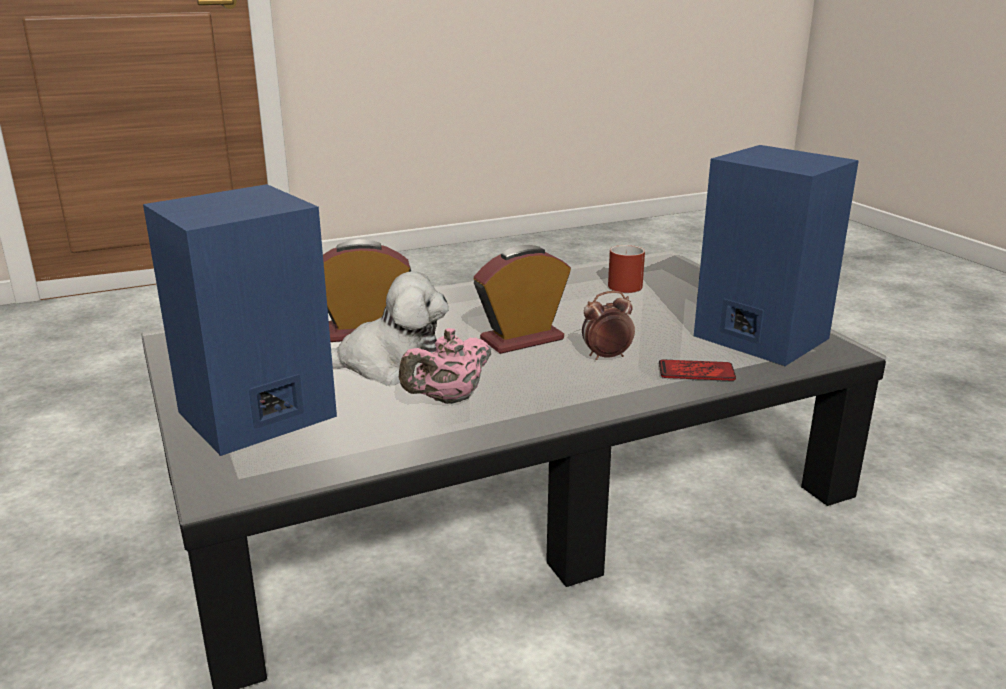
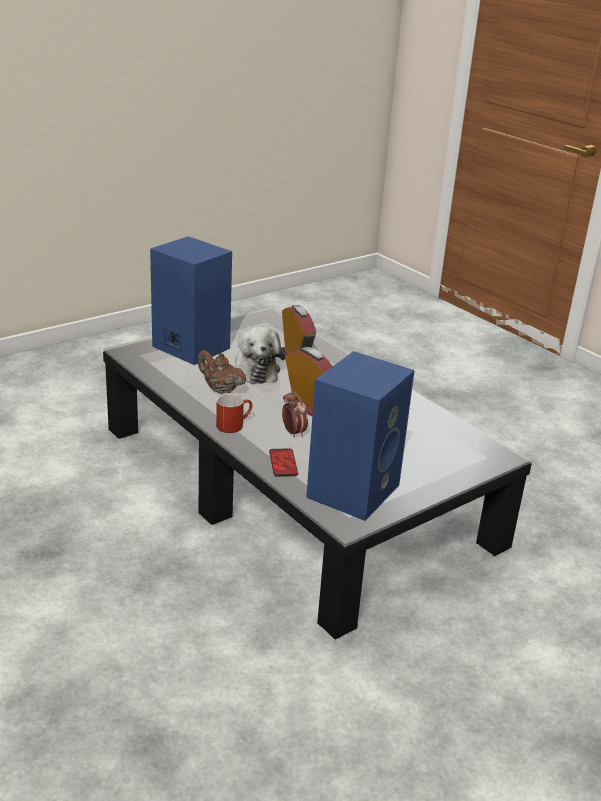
camera: 75 degrees right, 5 degrees up
(448, 399) = (220, 389): pink teapot -> brown teapot
(620, 284) = (428, 436): red mug -> red mug (234, 424)

